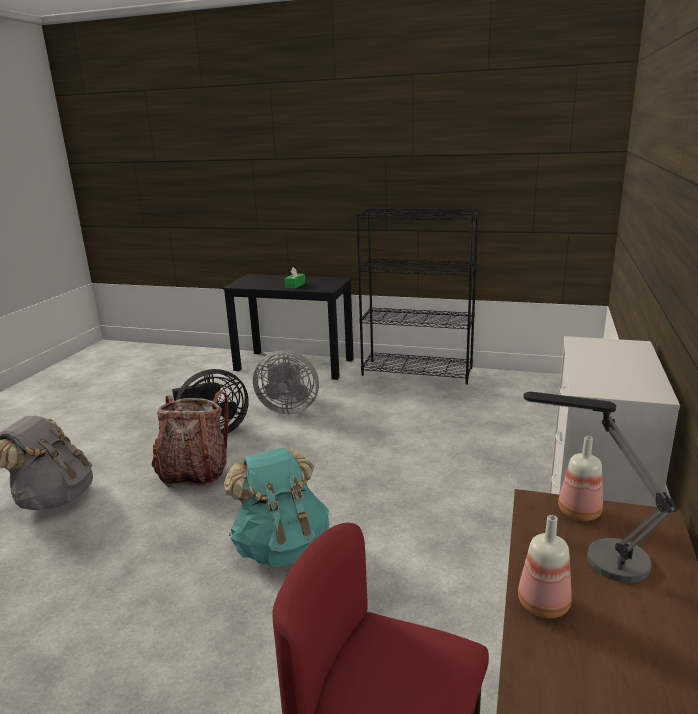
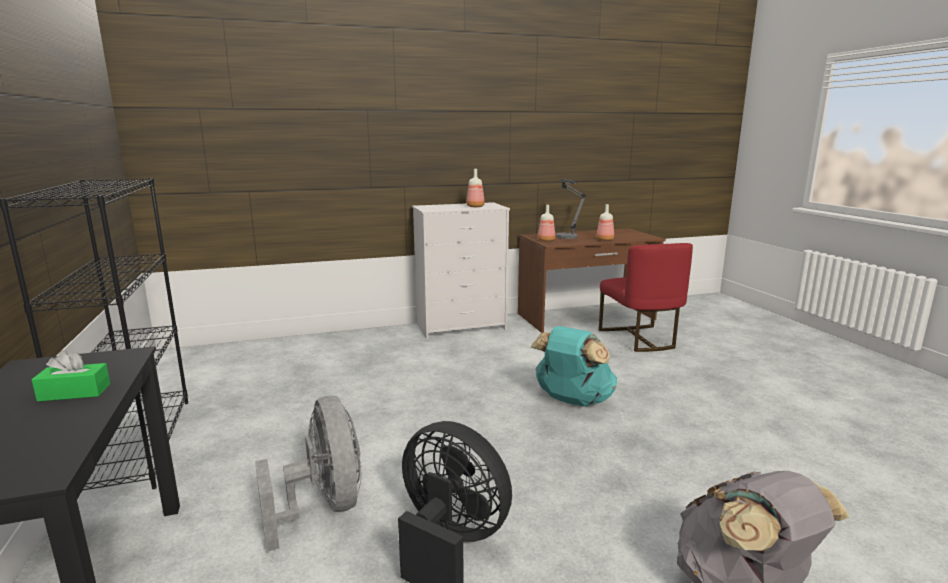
camera: 125 degrees left, 5 degrees down
(194, 472) = (549, 497): backpack -> none
(602, 374) = (476, 206): none -> bottle

